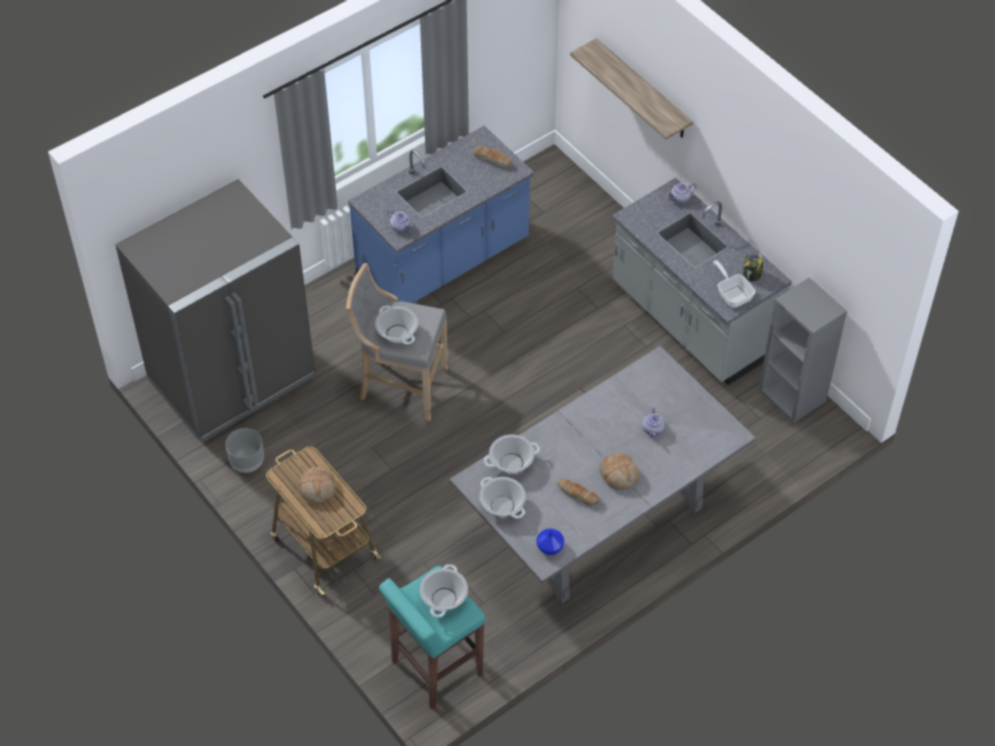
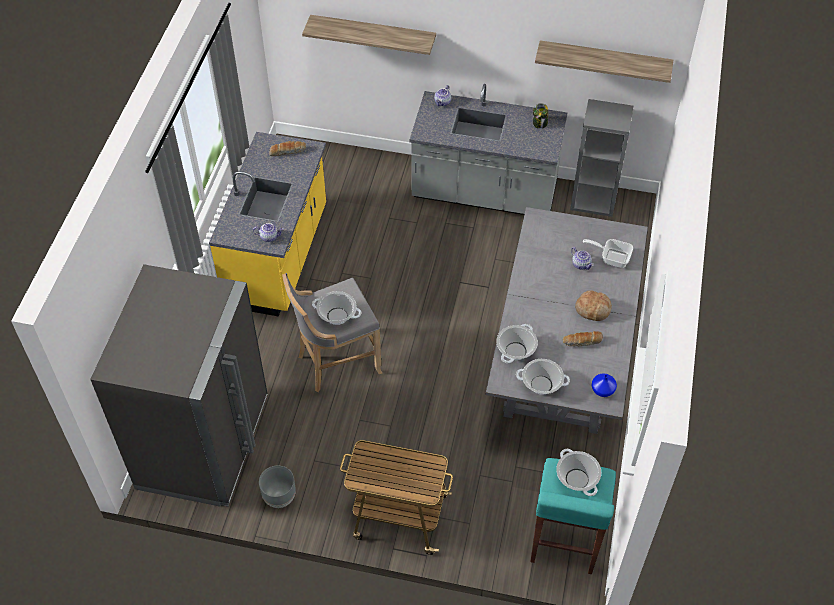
camera: 40 degrees left, 0 degrees up
(318, 489) = (395, 468): bread -> none
(444, 261) = (279, 257): blue counter -> yellow counter
(732, 294) = (541, 142): frying pan -> frying pan (611, 257)
(829, 243) = (604, 60): none -> shelf

